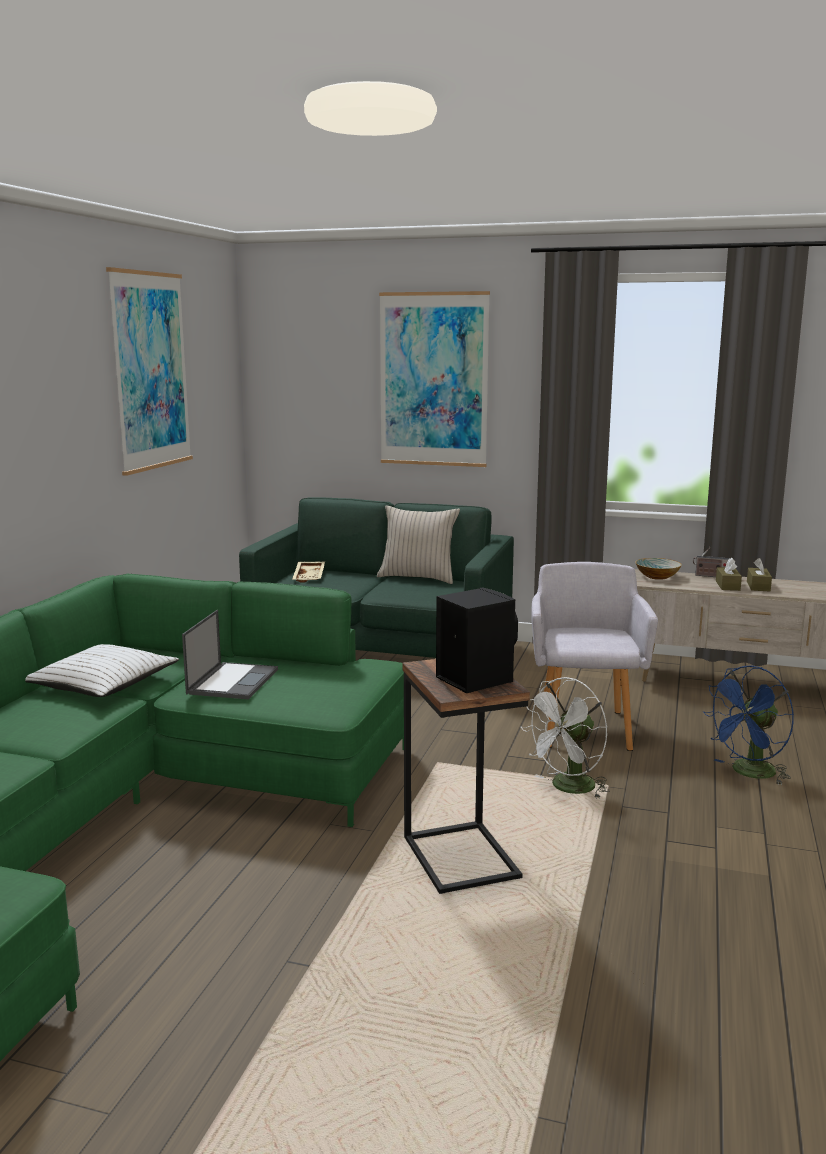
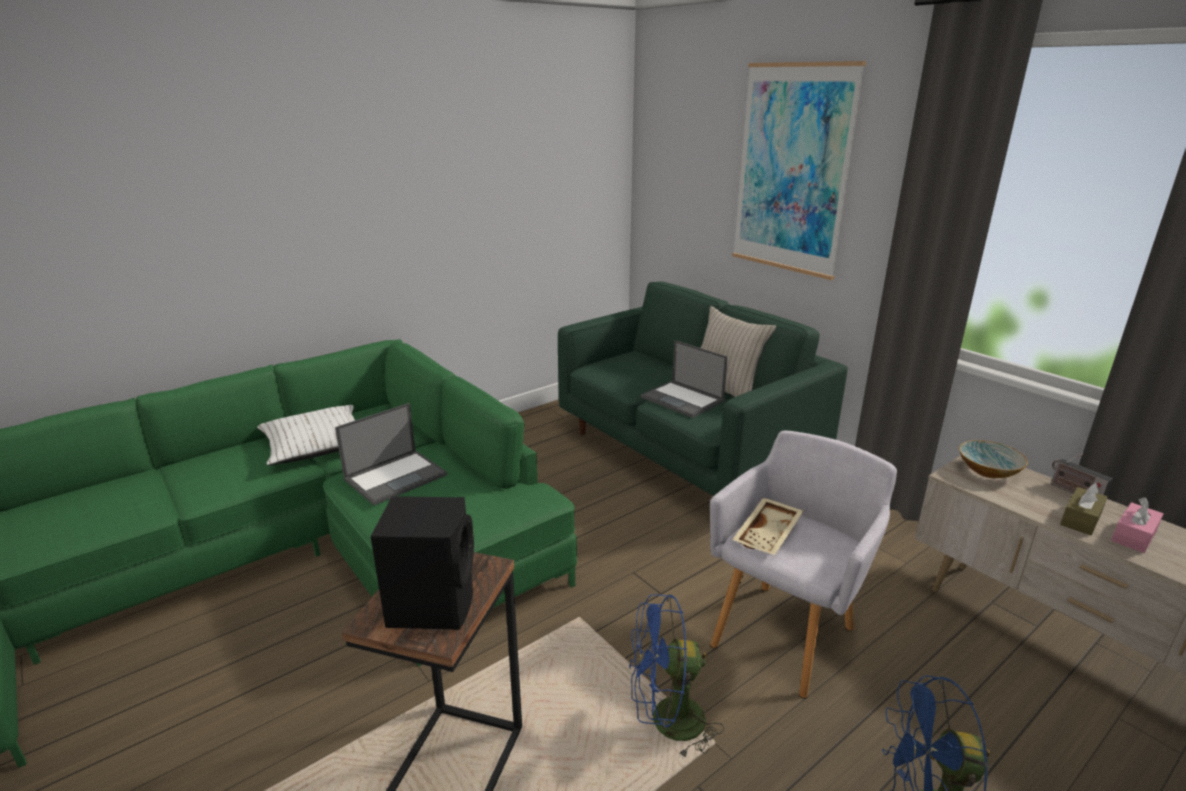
camera: 35 degrees right, 10 degrees up
(150, 371) = (488, 148): picture -> none
(310, 577) = (629, 363): beige tray -> beige tray (768, 535)
(396, 589) = (683, 399): none -> laptop
(568, 788) = (666, 722): white fan -> blue fan
(758, 586) = (1133, 536): brown tissue box -> pink tissue box

